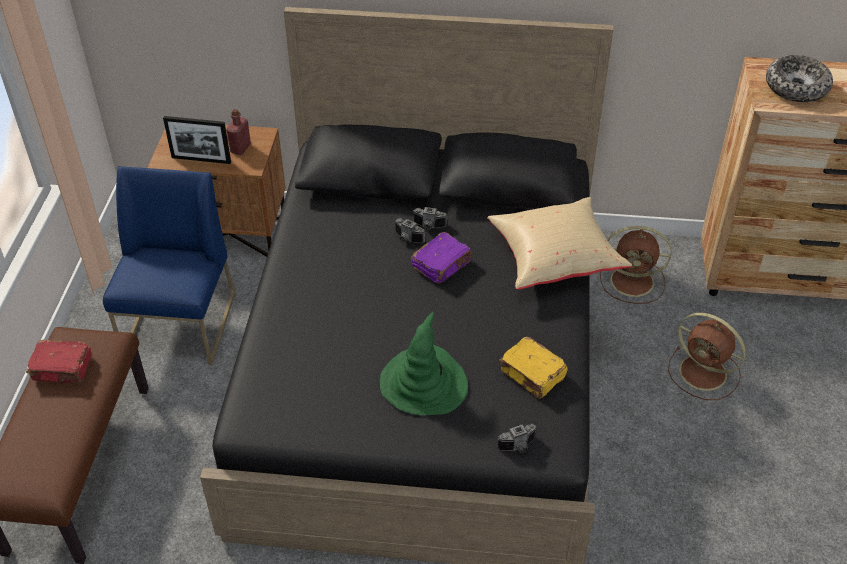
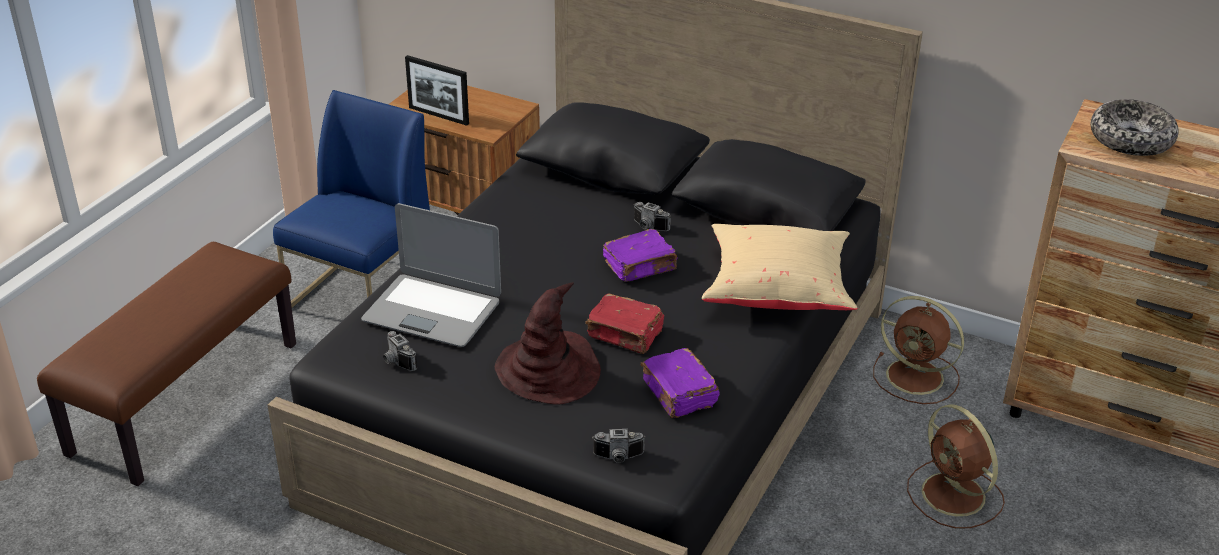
camera: 20 degrees right, 10 degrees down
(63, 369) = (194, 277): red book -> red book (625, 334)
(240, 148) = (486, 114): red bottle -> none
(302, 354) = (432, 311): none -> laptop
(407, 239) = (616, 234): camera -> camera (396, 362)
(424, 383) = (548, 371): green hat -> brown hat
(532, 375) = (679, 394): yellow book -> purple book

